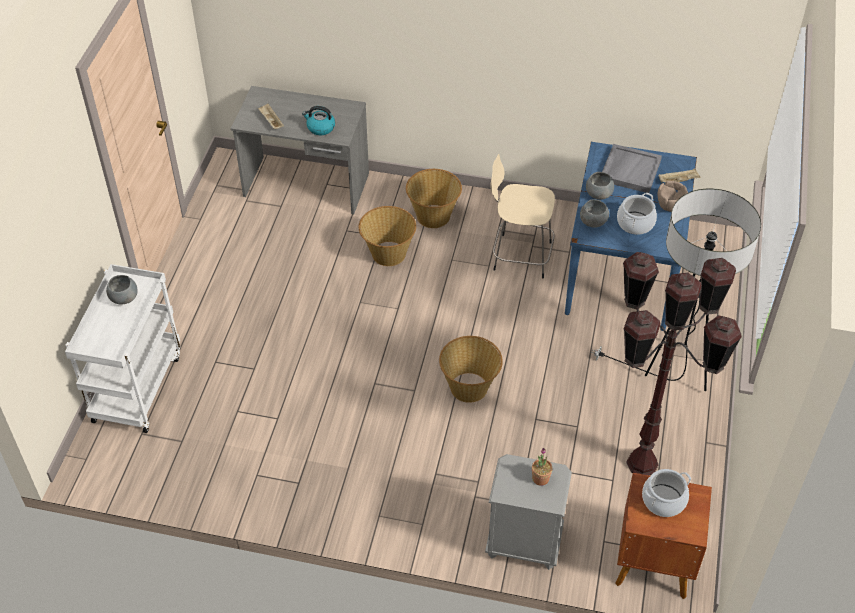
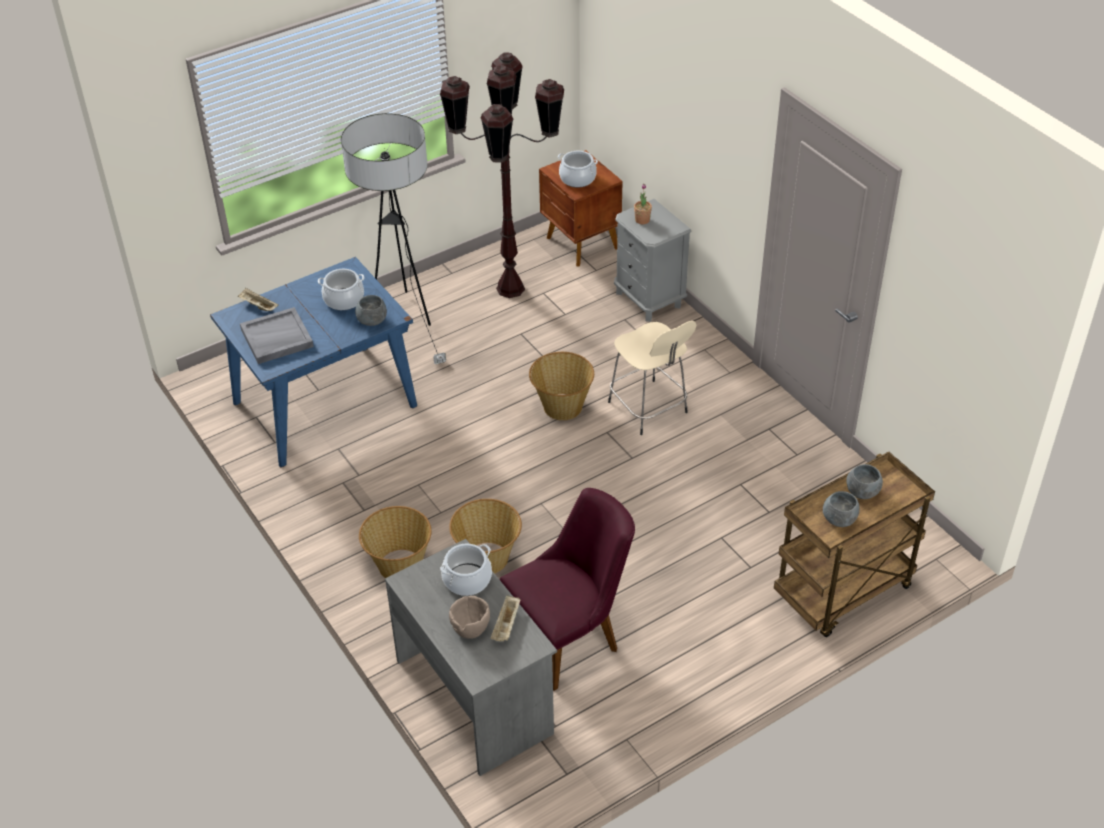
camera: 135 degrees left, 5 degrees down
(137, 386) = (843, 593): white cart -> brown cart
(286, 246) = (571, 637): none -> purple chair
(320, 128) = (467, 579): kettle -> cooking pot
(519, 255) = (381, 474): beige stool -> beige stool (649, 409)
(598, 194) = (332, 337): grey bowl -> grey bowl (862, 492)
(670, 206) = (297, 294): brown bowl -> brown bowl (471, 627)

